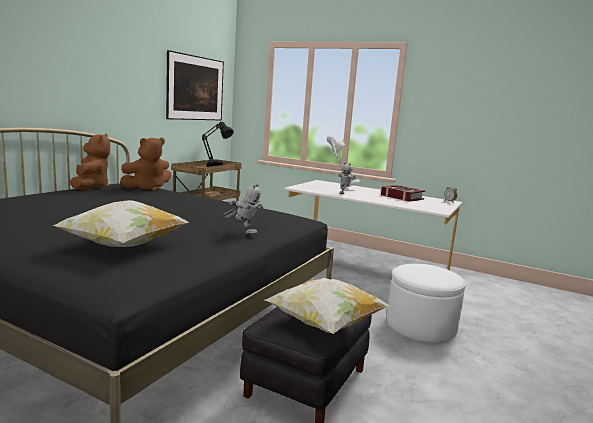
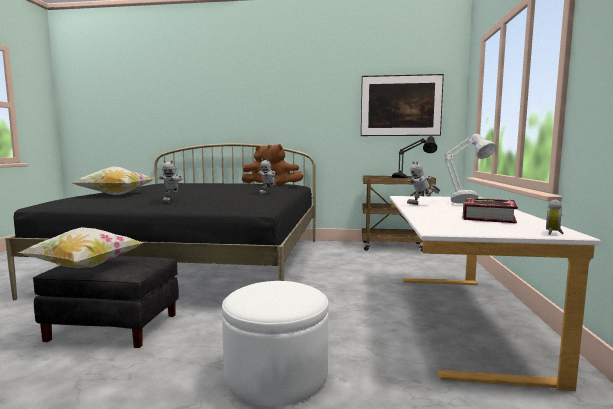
camera: 70 degrees right, 5 degrees down
(227, 203) = (268, 193): none -> toy robot

